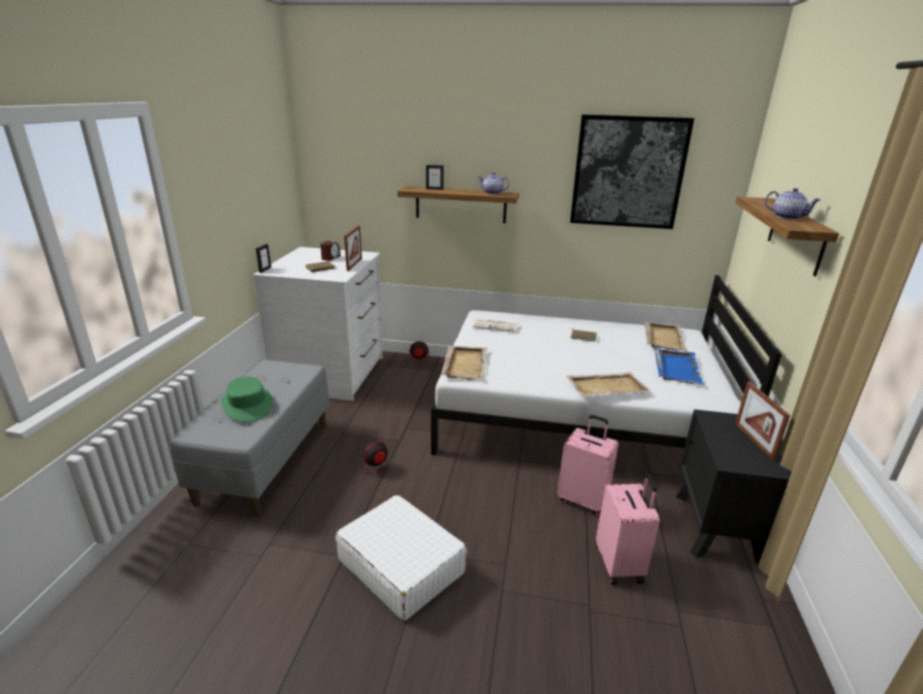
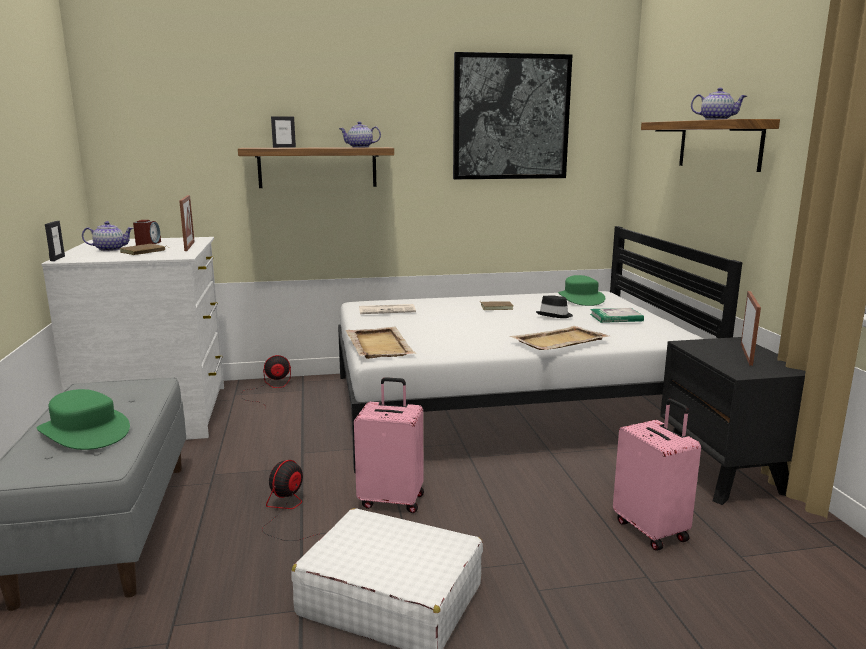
camera: 20 degrees left, 10 degrees down
(303, 262) = (110, 249): none -> teapot
(583, 500) = (569, 479): pink suitcase -> pink suitcase (392, 500)
(625, 355) = (555, 315): none -> black hat
(663, 337) = (580, 299): beige tray -> green hat
(677, 367) = (616, 317): blue tray -> book
(754, 441) = (746, 354): picture frame -> picture frame turned 135 degrees counterclockwise

